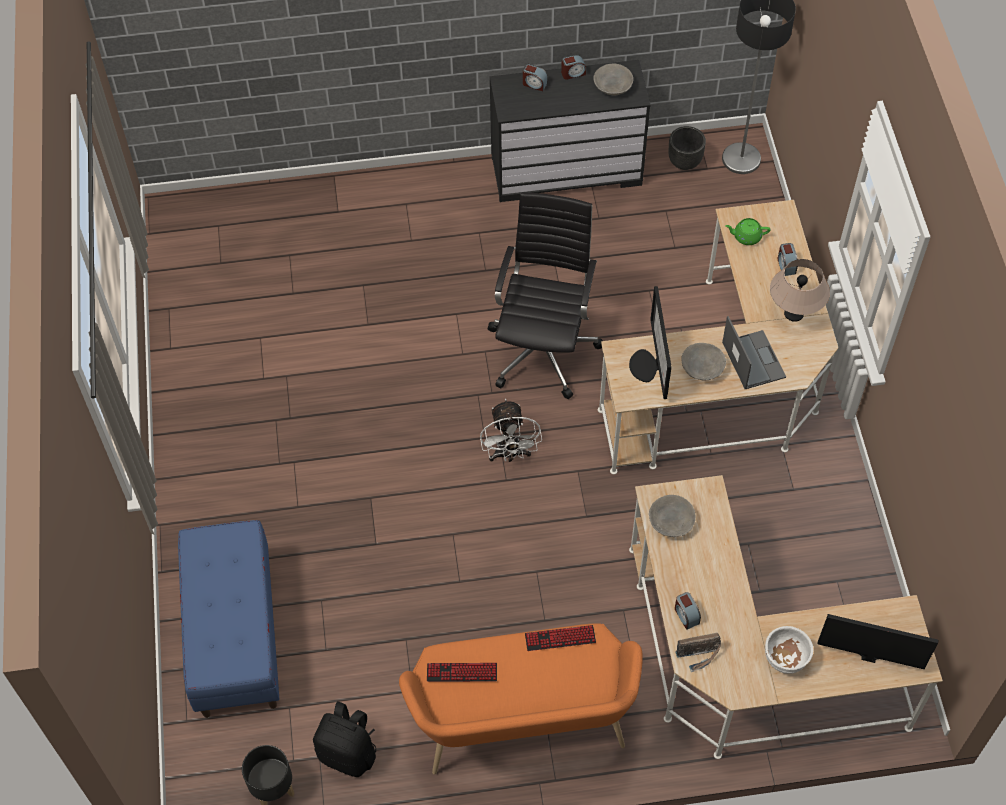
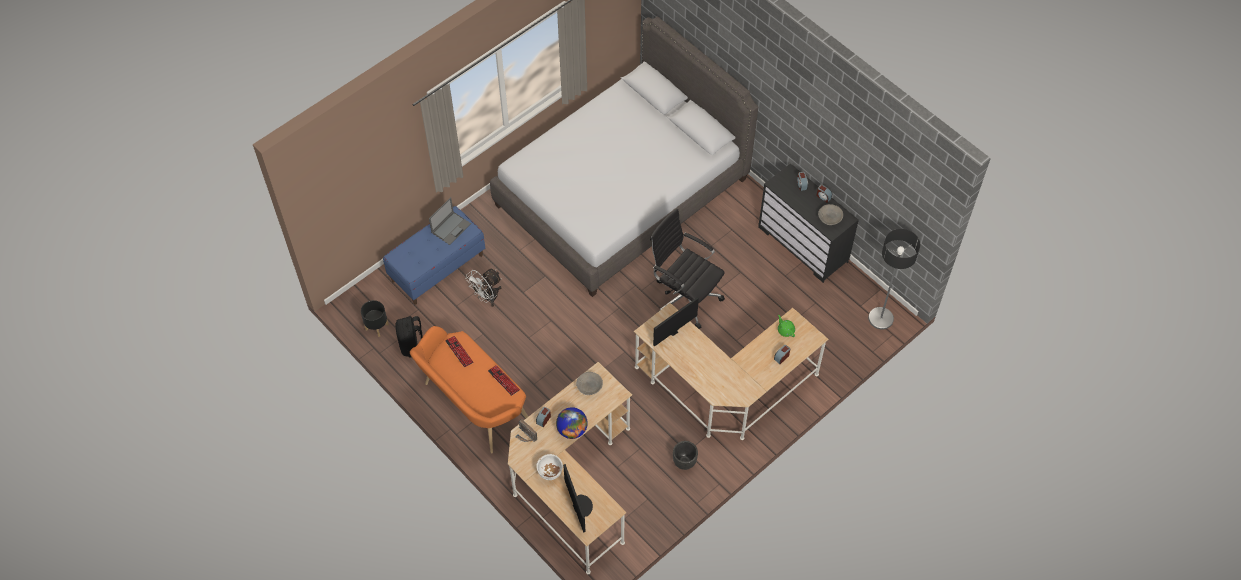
camera: 55 degrees right, 0 degrees up
(308, 321) = (621, 192): none -> grey bed
(509, 454) = (612, 318): white fan -> white fan (487, 297)
(544, 348) = (684, 297): black office chair -> black office chair turned 120 degrees counterclockwise
(685, 162) = (855, 294): black planter -> black planter (684, 462)
(701, 368) = (688, 353): grey bowl -> none
(730, 587) = (572, 430): none -> globe
(752, 359) = (710, 372): laptop -> laptop (451, 228)
(794, 314) = (753, 376): beige table lamp -> none

